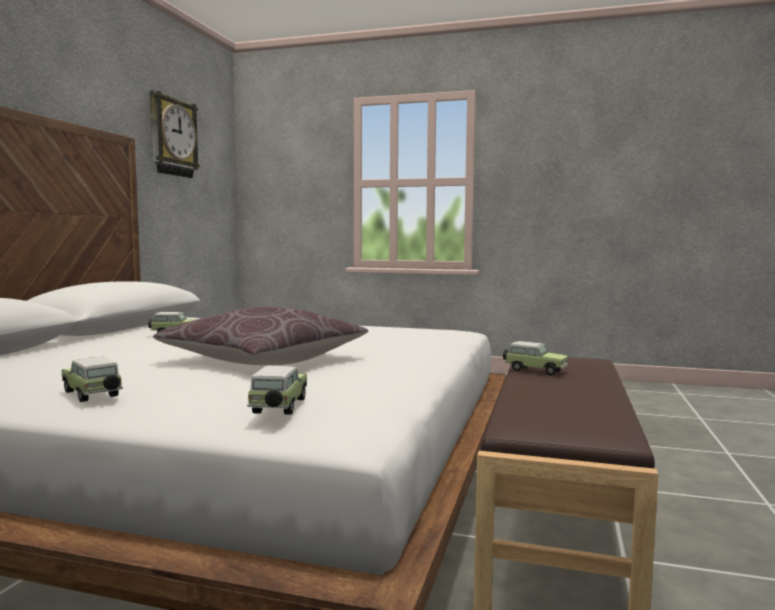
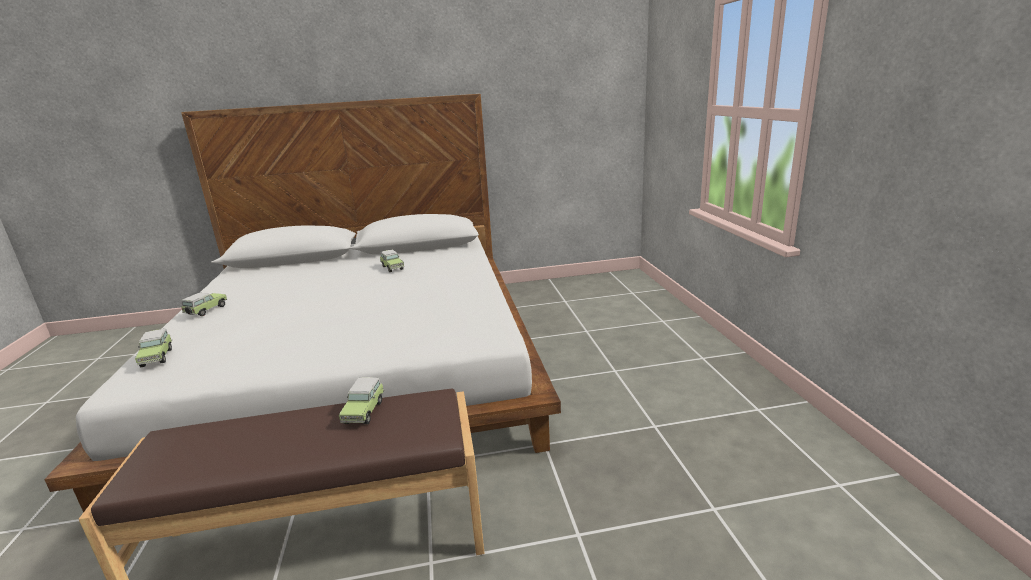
camera: 65 degrees right, 15 degrees up
(172, 137) = (542, 77): wall clock -> none
(264, 361) = (308, 315): brown pillow -> none
(278, 407) = (157, 357): toy car -> toy car turned 90 degrees clockwise

